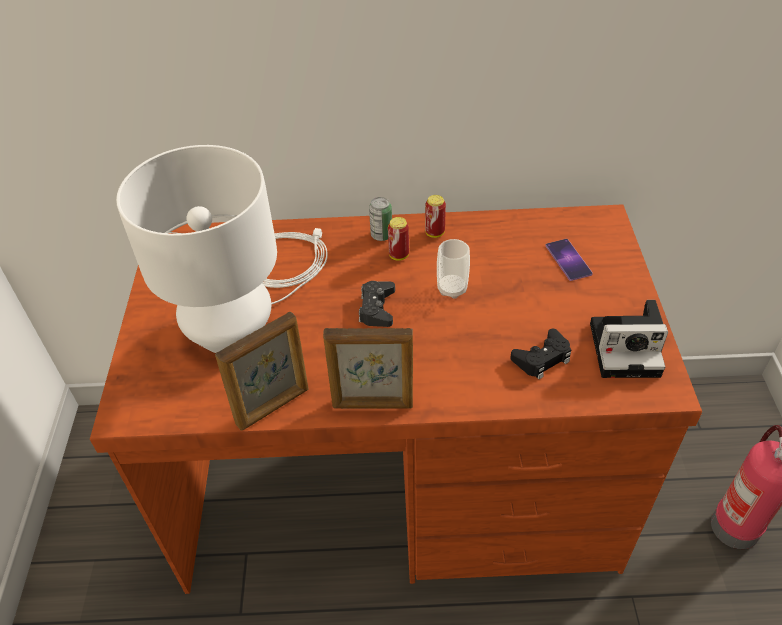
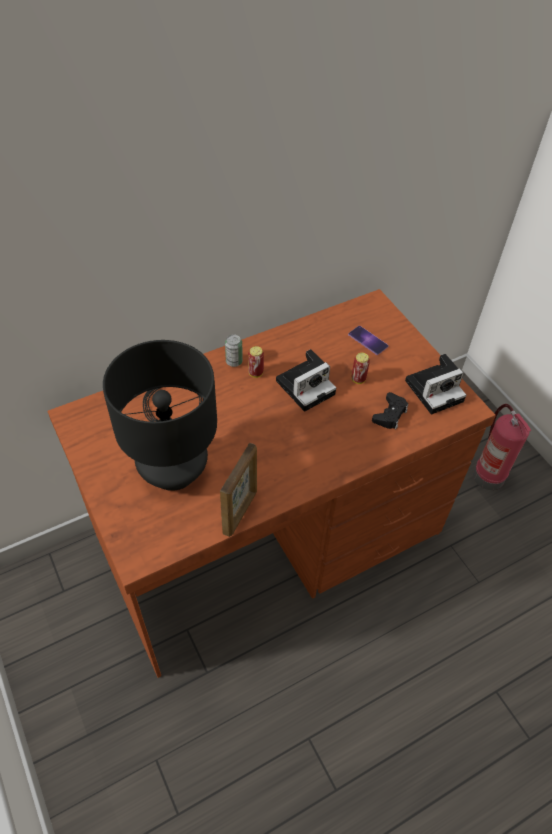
camera: 30 degrees left, 5 degrees up
(253, 302) = (175, 443): white table lamp -> black table lamp
(373, 404) = (305, 485): picture frame -> none
(377, 308) = (265, 417): black game controller -> none
(435, 233) = (270, 348): can -> can (358, 379)
(452, 289) = (306, 386): cup -> camera

